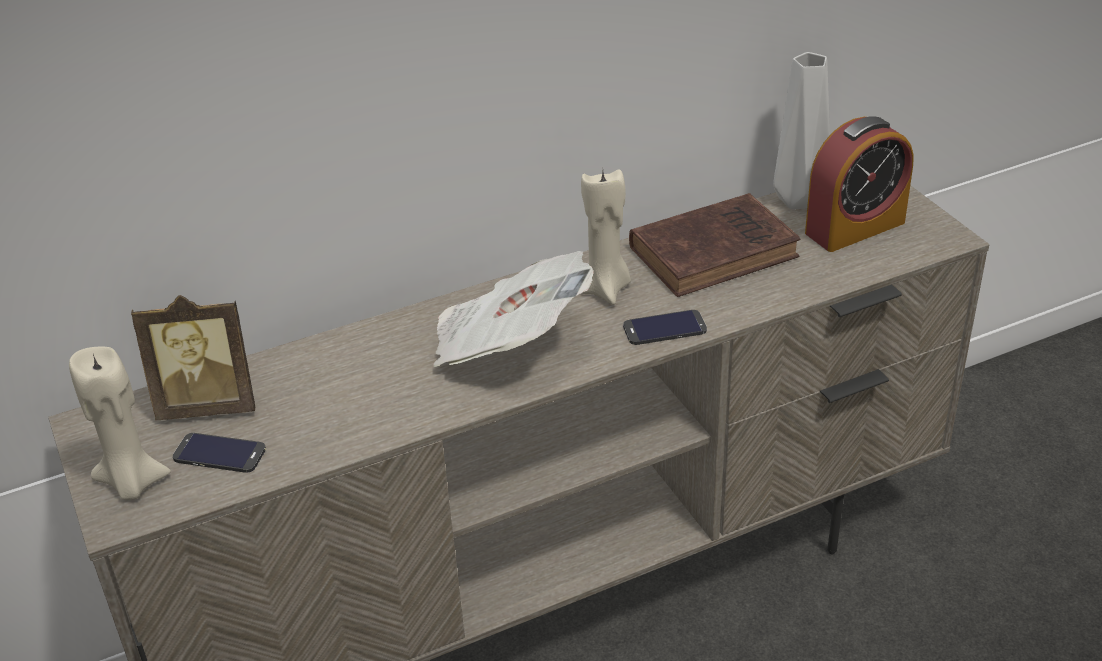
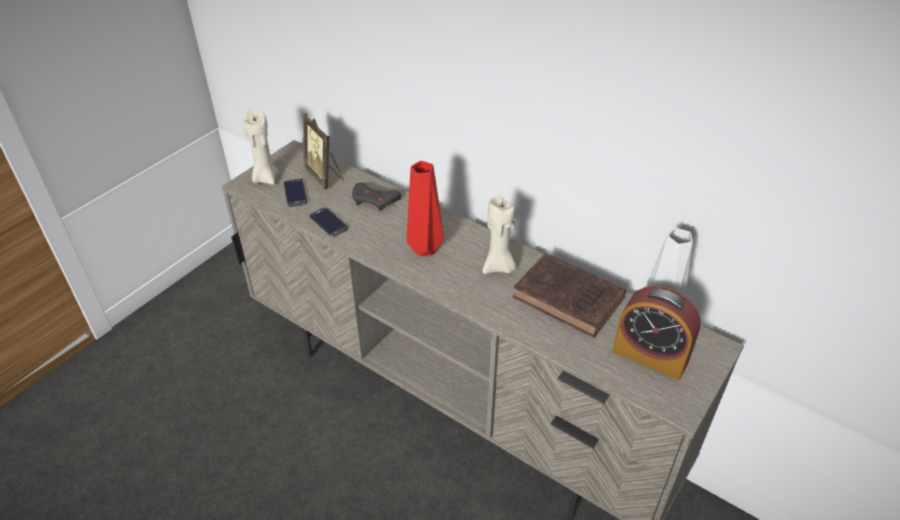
camera: 60 degrees right, 5 degrees up
(336, 364) = (374, 200): none -> grey game controller
(509, 344) = (426, 249): newspaper -> red vase
(664, 328) = (480, 302): phone -> phone (328, 222)

